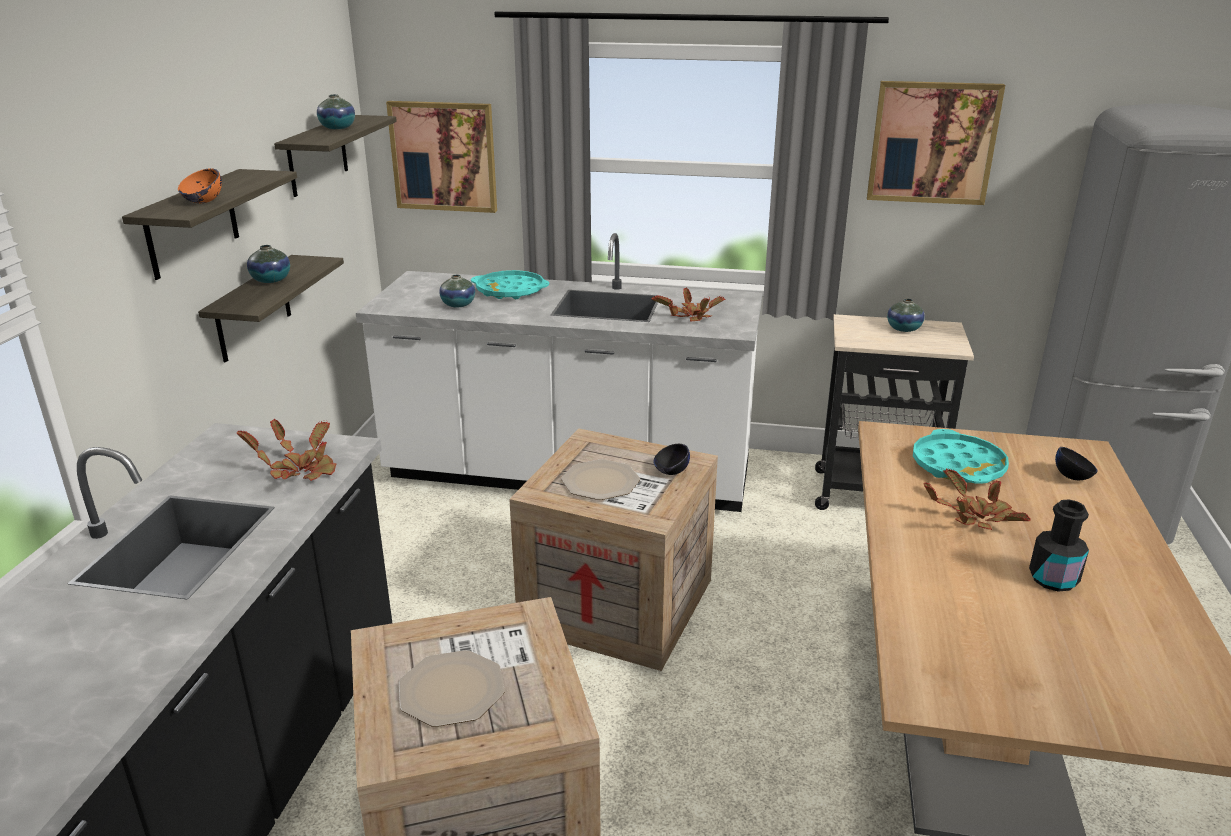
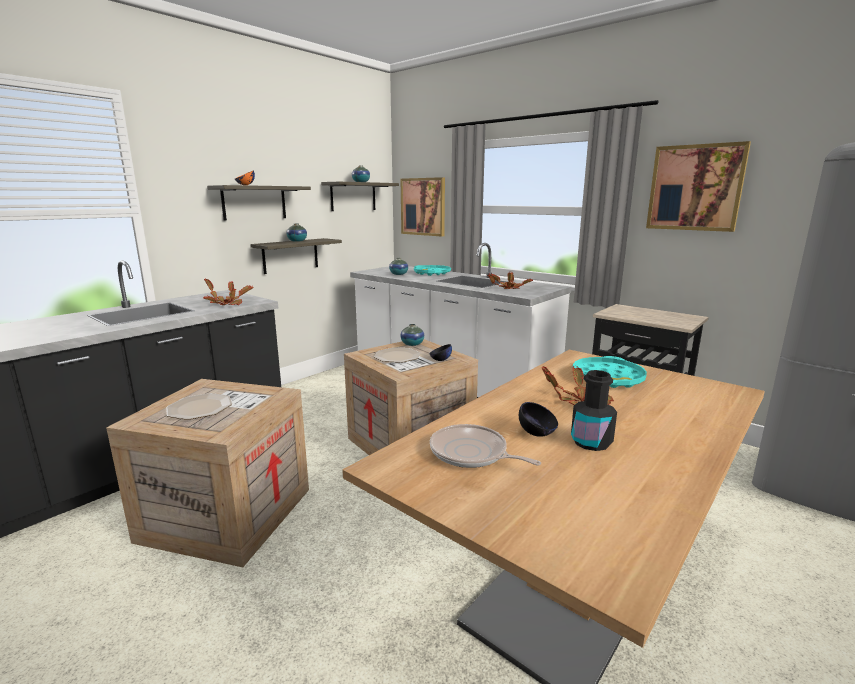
camera: 30 degrees right, 10 degrees down
(903, 329) = (656, 314): vase -> vase (412, 344)
(974, 641) = (471, 453): none -> frying pan
(1072, 477) = (698, 400): black bowl -> black bowl (537, 433)

